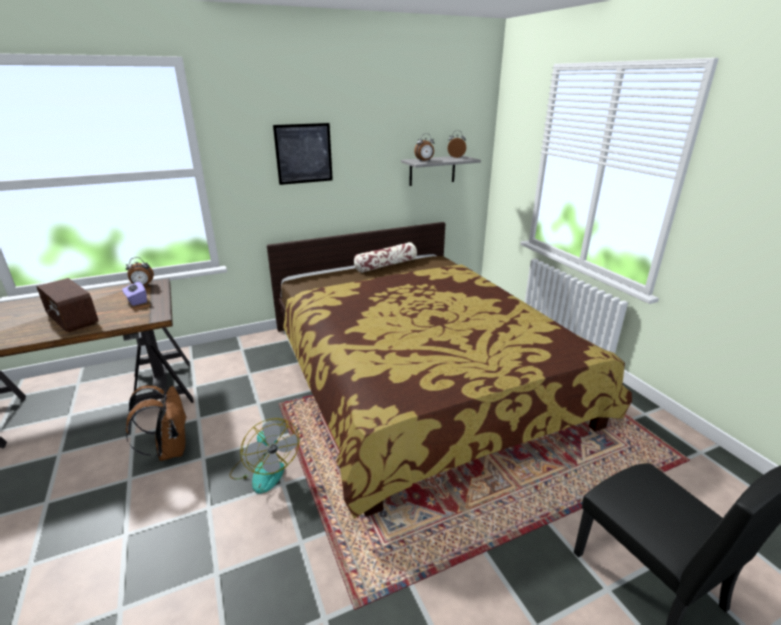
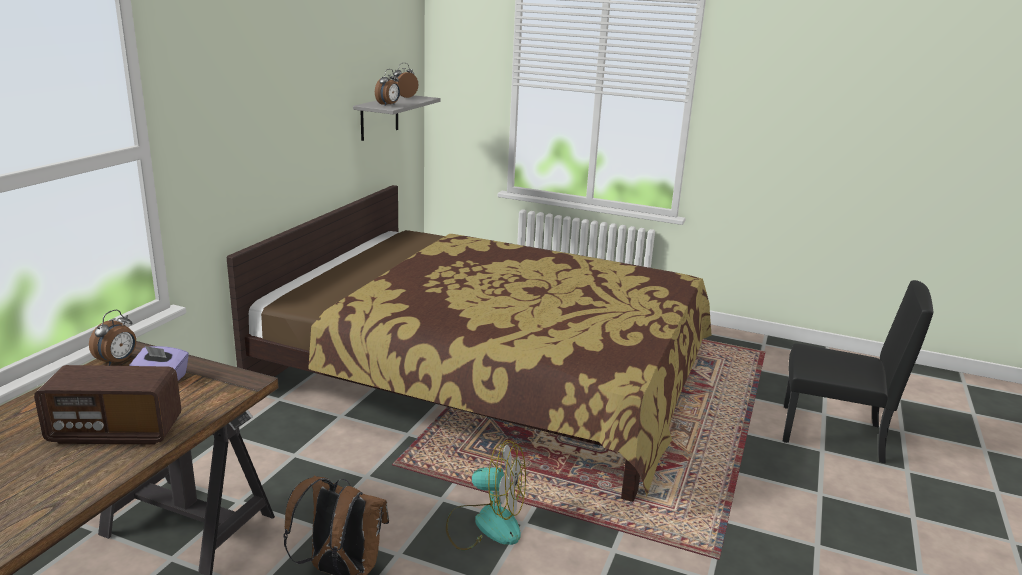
camera: 45 degrees left, 5 degrees down
(304, 153) = (261, 108): picture -> none
(386, 265) = (367, 255): pillow -> none

